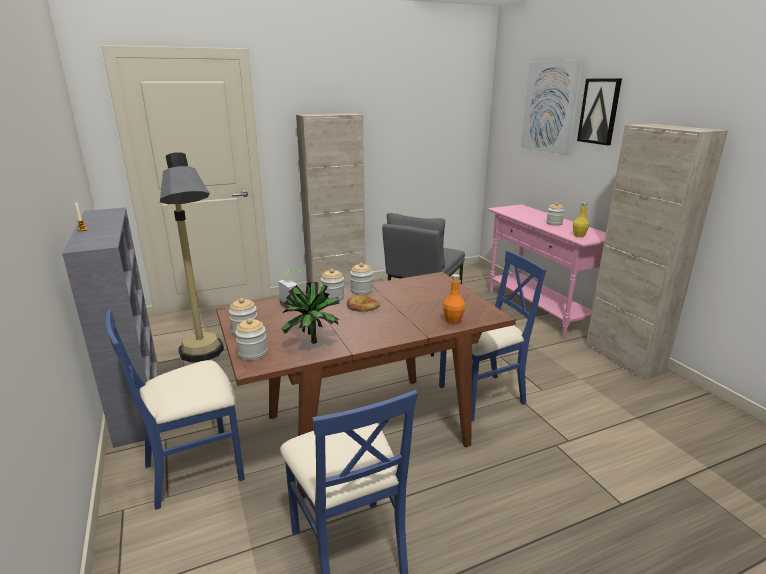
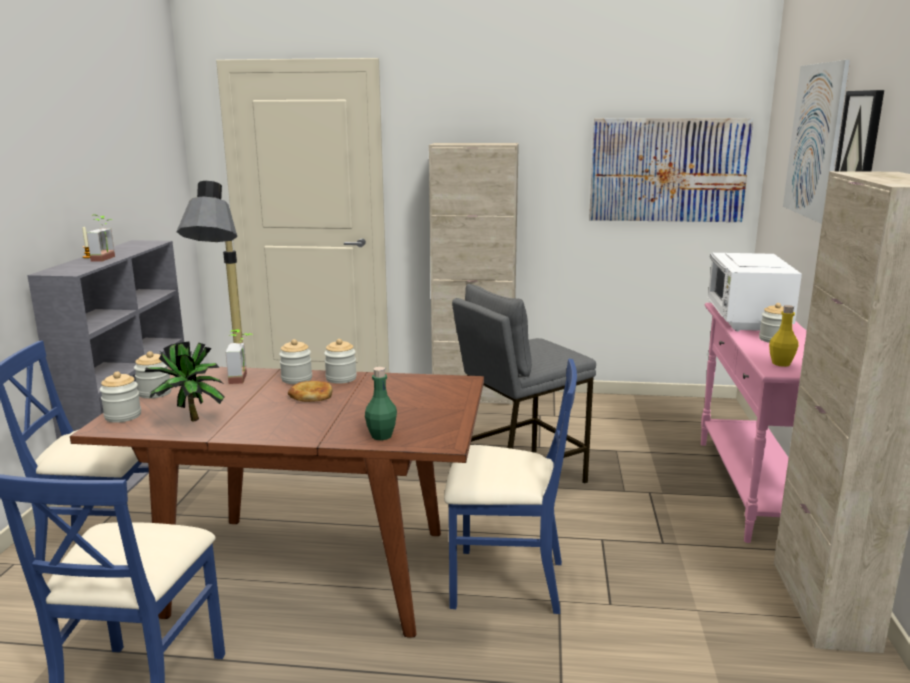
camera: 30 degrees right, 5 degrees down
(107, 229) = (108, 259): none -> potted plant
(441, 128) = (668, 170): none -> picture
(453, 321) = (381, 436): orange bottle -> green bottle
(524, 215) = (746, 320): none -> white microwave

